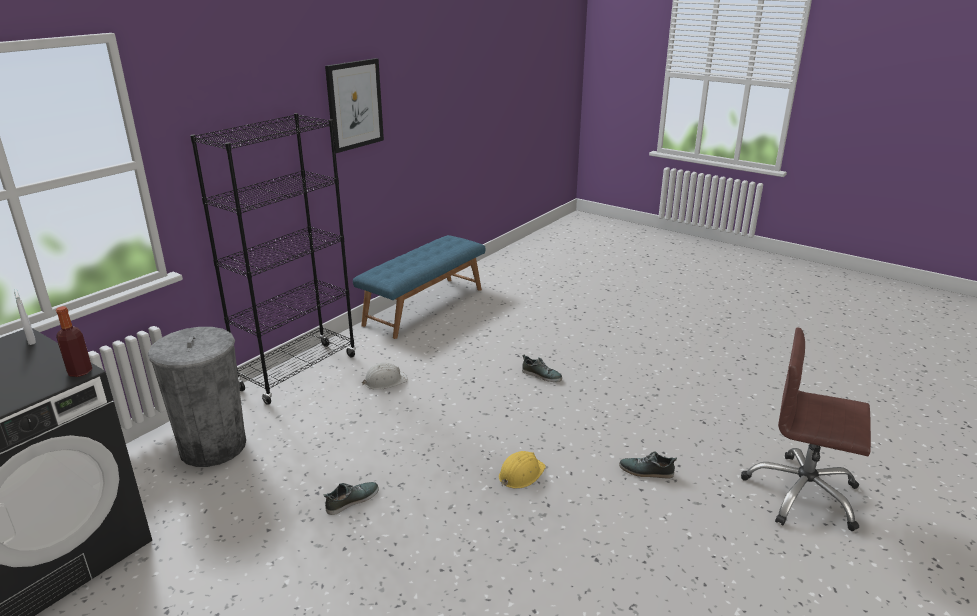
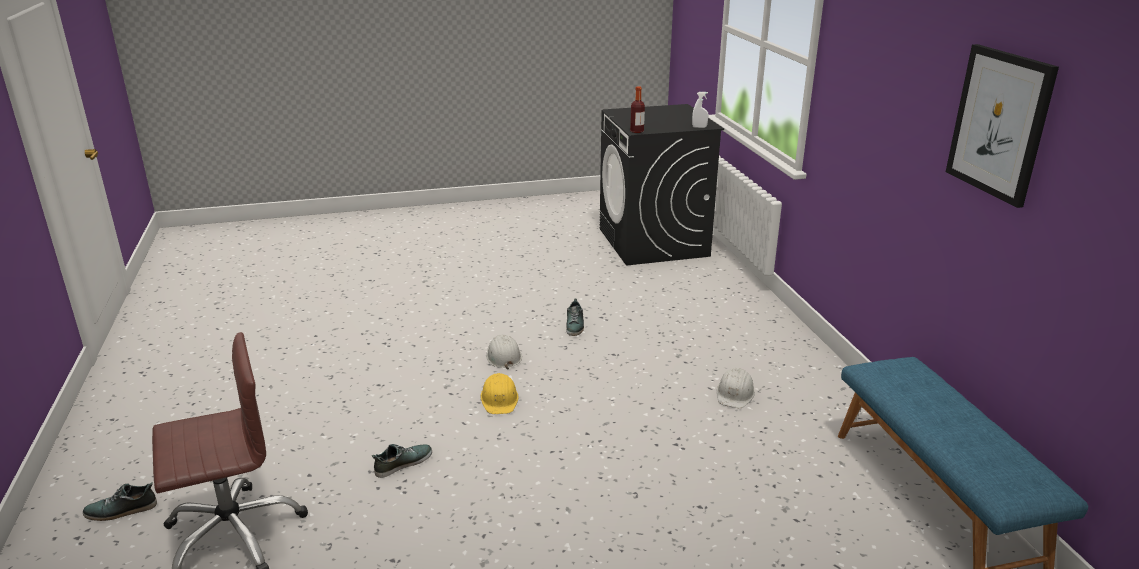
camera: 130 degrees right, 0 degrees up
(213, 446) = (711, 297): grey trash can -> none
(298, 372) = (803, 356): black bookcase -> none
(458, 512) = (503, 356): none -> white hard hat
(541, 375) = (633, 499): shoe -> shoe (121, 510)

